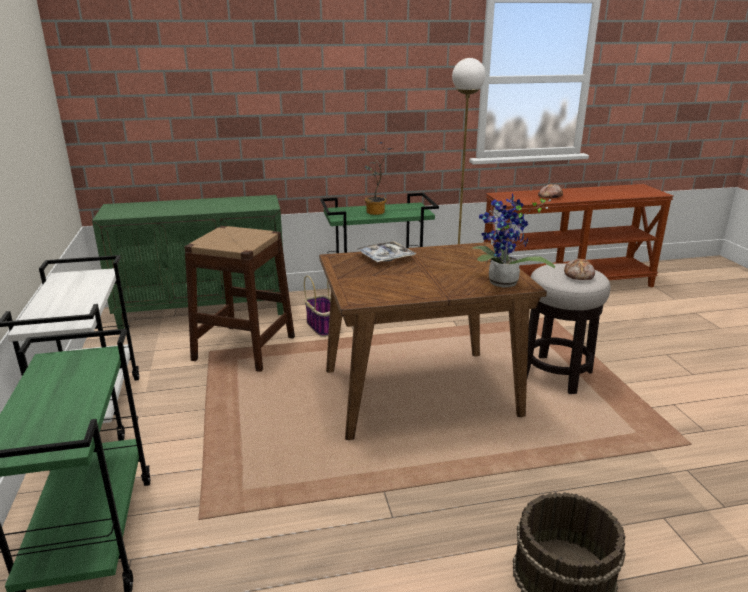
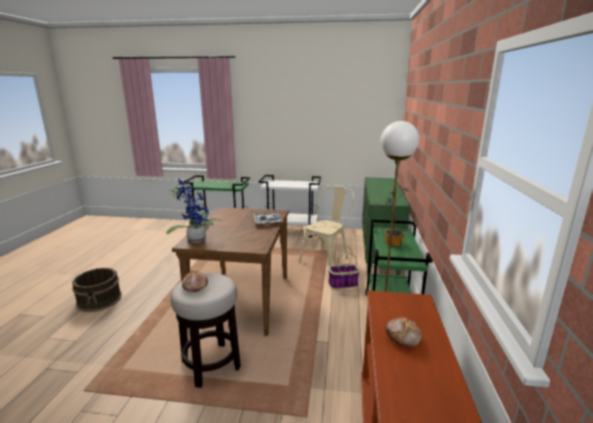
camera: 110 degrees right, 5 degrees down
(244, 348) = (327, 259): brown stool -> beige chair

